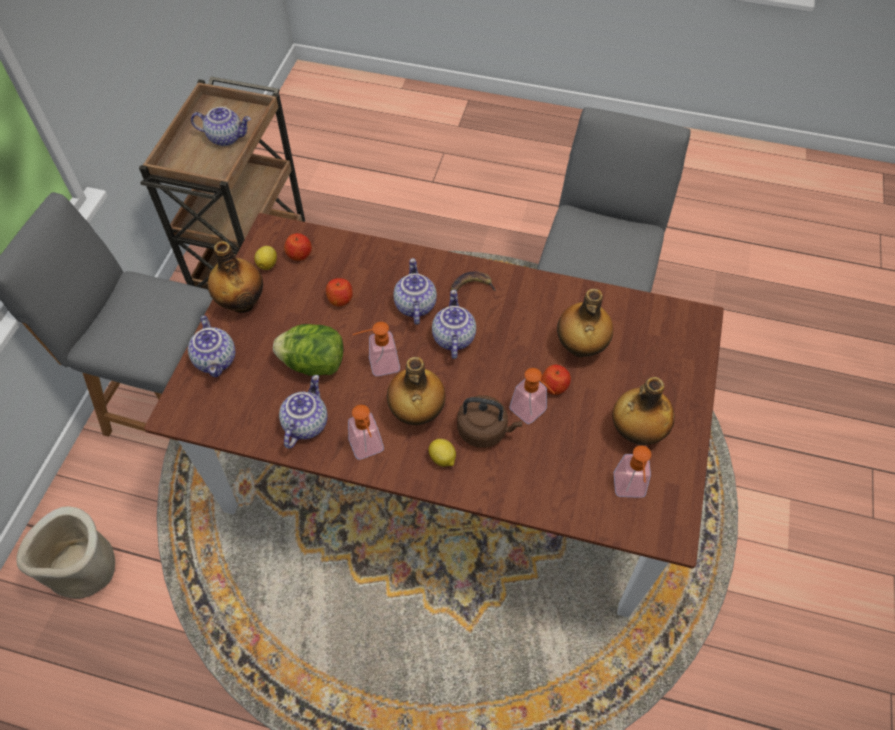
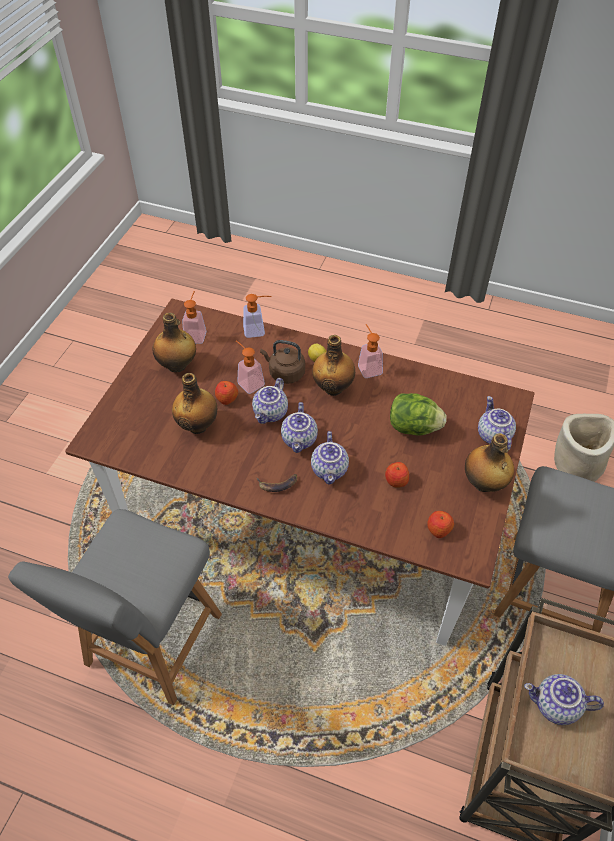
camera: 175 degrees left, 5 degrees down
(268, 264) = (468, 521): lemon -> none
(305, 423) = (415, 386): teapot -> teapot (271, 413)
(378, 365) = (361, 422): soap dispenser -> soap dispenser (258, 330)

